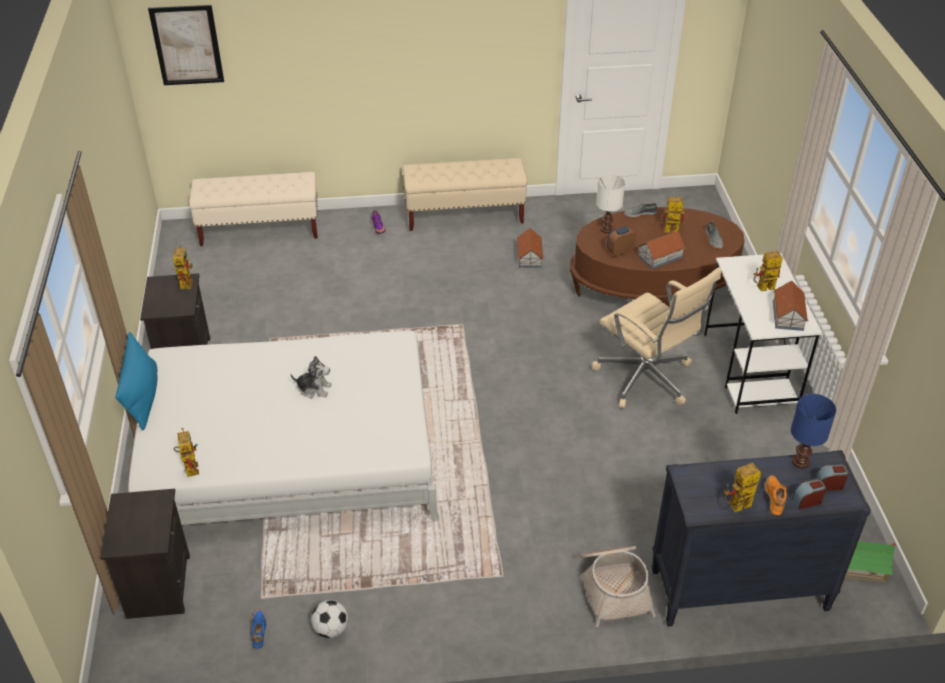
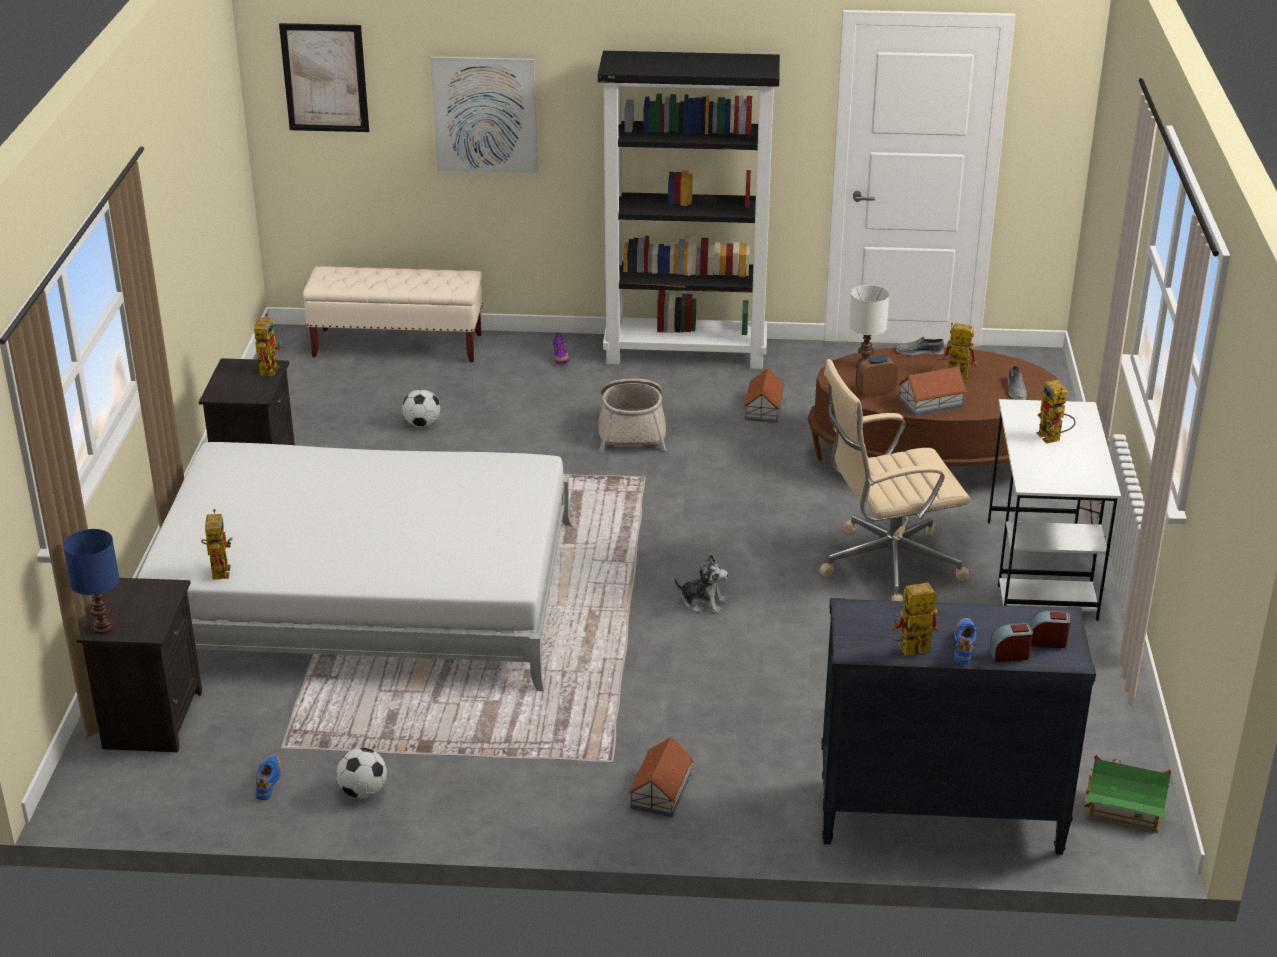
camera: 10 degrees right, 10 degrees down
(142, 397) = (180, 490): blue pillow -> none
(294, 296) = (422, 424): none -> football
(310, 62) = (485, 114): none -> picture
(314, 389) = (405, 504): plush toy -> plush toy (703, 603)
(465, 215) = (686, 353): beige bench -> black bookcase
(613, 587) = (762, 792): basket -> basket (632, 429)
(646, 379) = (886, 565): beige office chair -> beige office chair turned 105 degrees clockwise
(762, 289) = (1053, 439): toy robot -> toy robot turned 105 degrees counterclockwise
(774, 498) = (964, 647): orange shoe -> blue shoe
(788, 315) = (1078, 471): toy house -> toy house (661, 791)
(801, 462) = (1017, 614): blue table lamp -> blue table lamp (103, 628)

